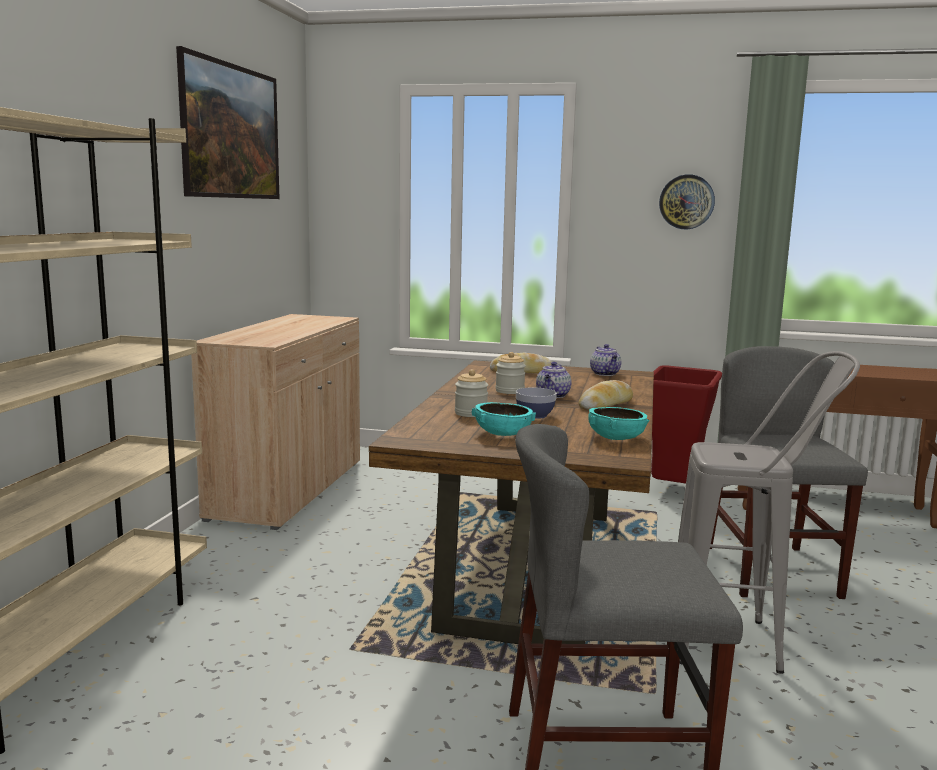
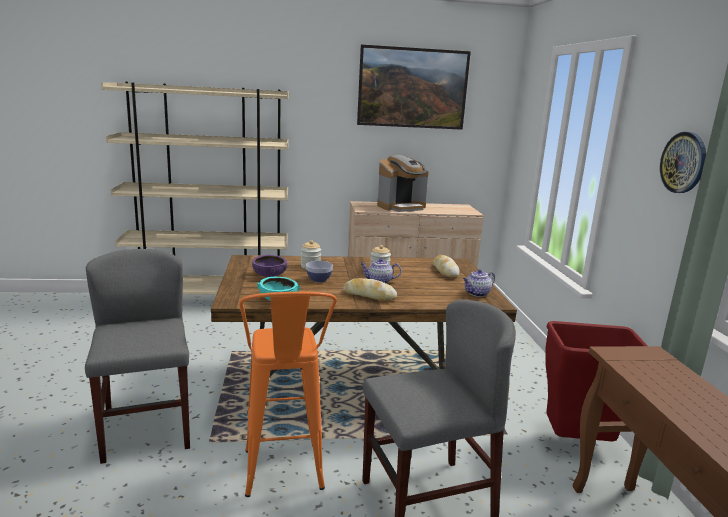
camera: 70 degrees right, 5 degrees up
(273, 331) = (401, 207): none -> coffee machine
(502, 434) = (269, 275): turquoise bowl -> purple bowl
(743, 644) = (284, 480): grey stool -> orange stool

